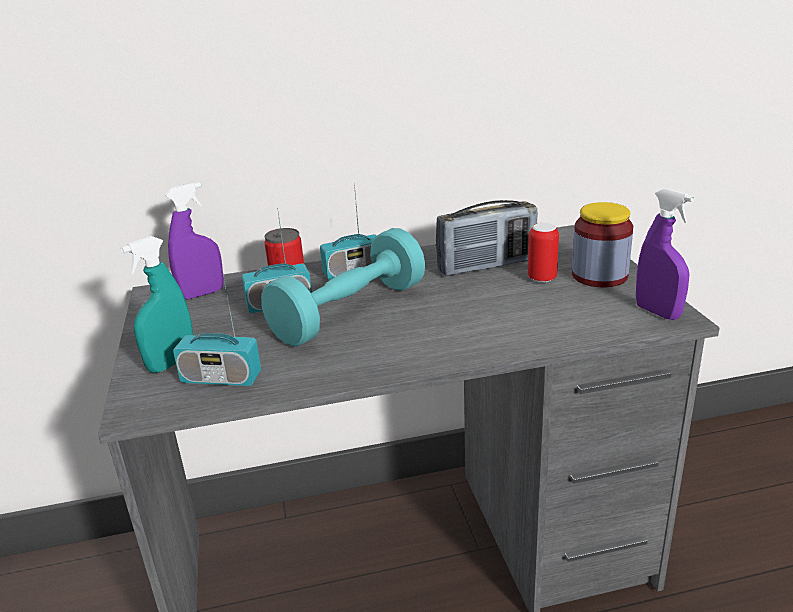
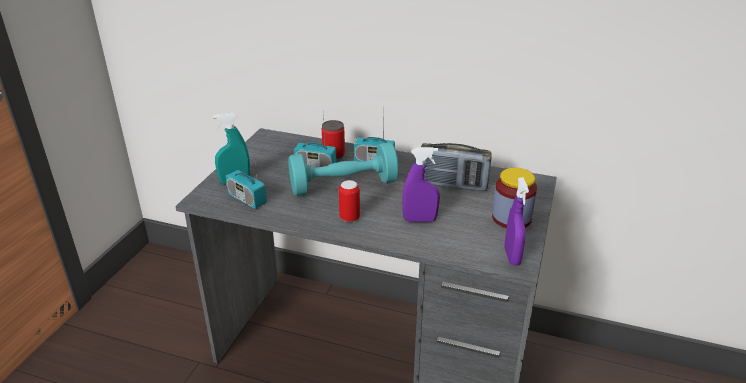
camera: 30 degrees right, 5 degrees up
(202, 294) = (286, 145): purple spray bottle -> purple spray bottle (420, 220)
(542, 278) = (473, 206): can -> can (349, 218)

